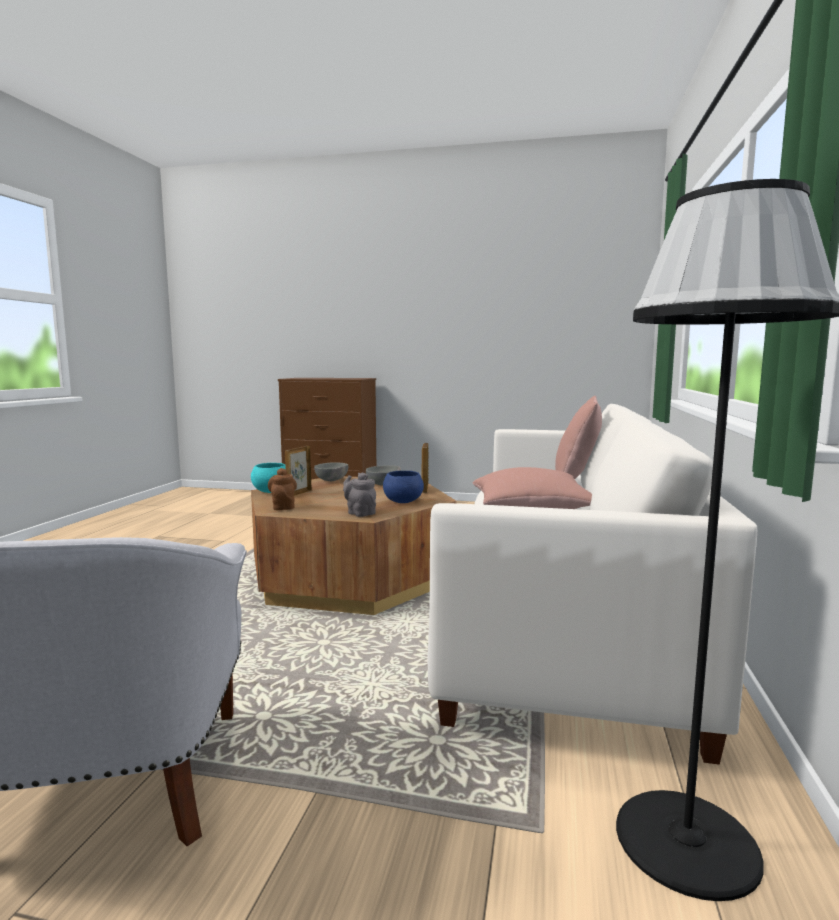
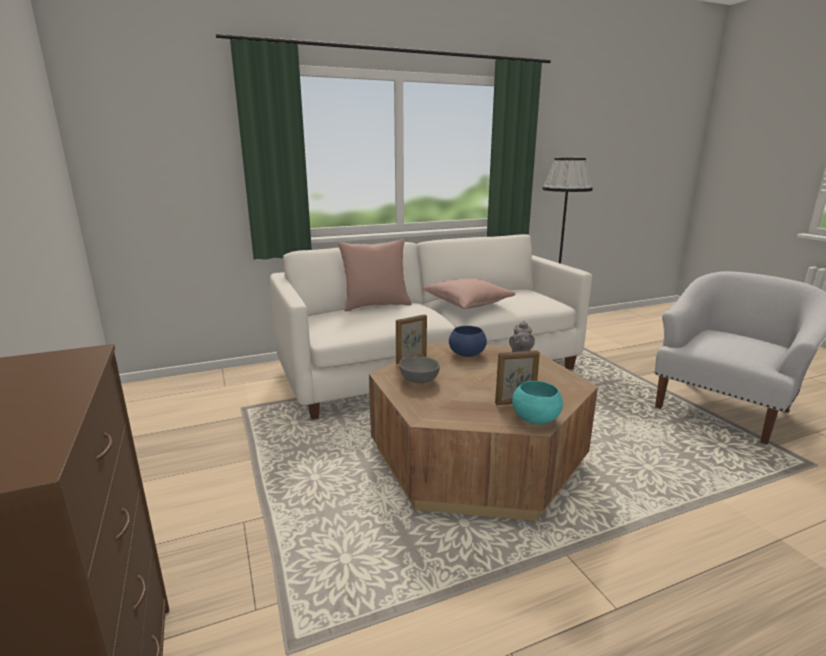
camera: 125 degrees left, 10 degrees up
(283, 507) = (561, 387): brown teapot -> none
(331, 481) = (439, 412): grey bowl -> none

